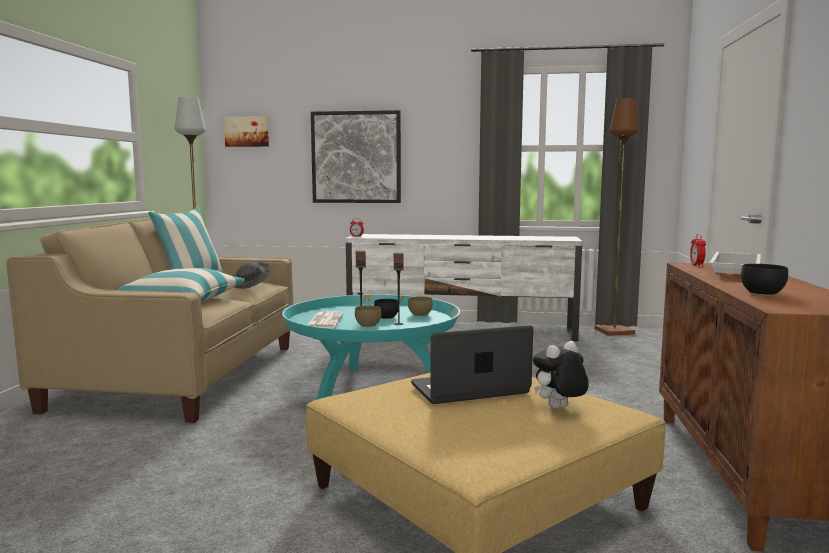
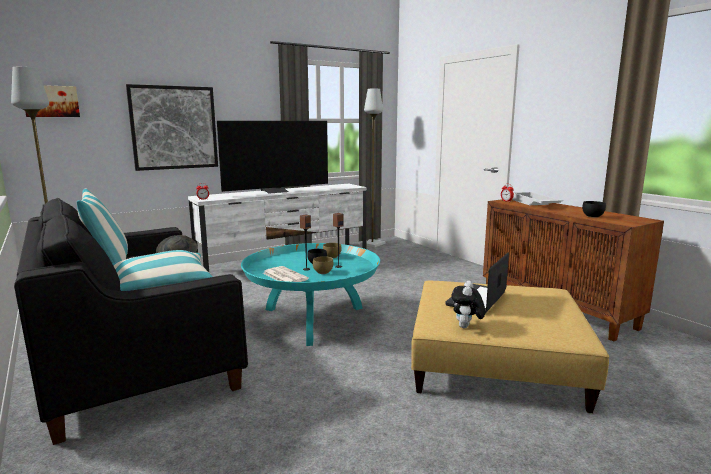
camera: 40 degrees left, 5 degrees up
(182, 376) = (136, 357): beige sofa -> black sofa
(453, 236) = (276, 191): none -> television
(559, 409) = (531, 297): plush toy -> plush toy (466, 327)
(614, 331) = (372, 244): brown floor lamp -> grey floor lamp

